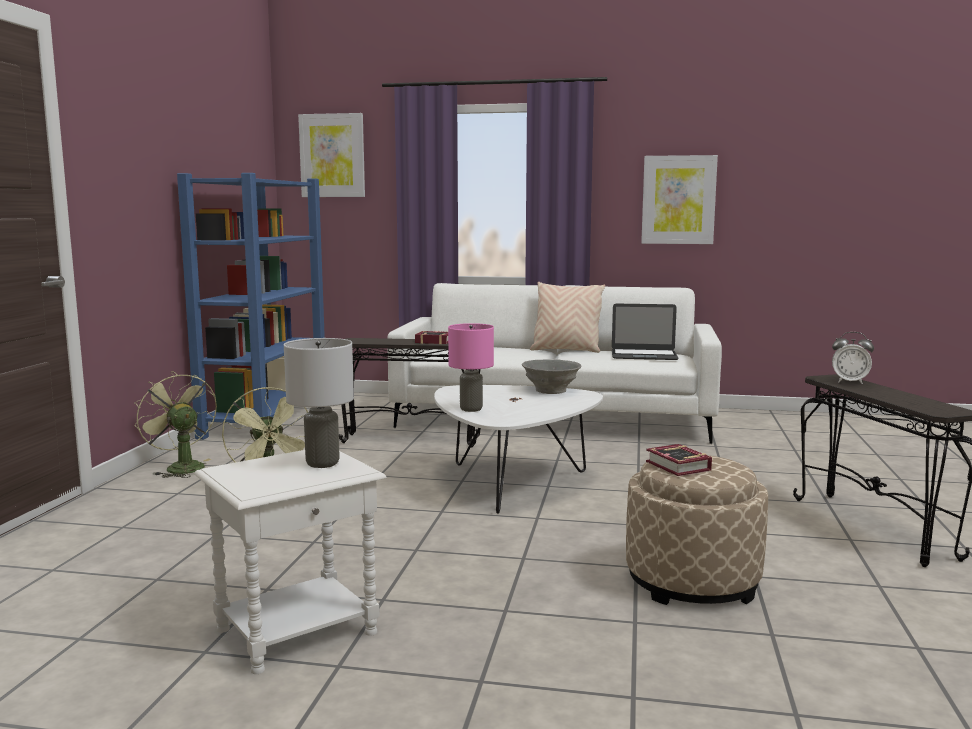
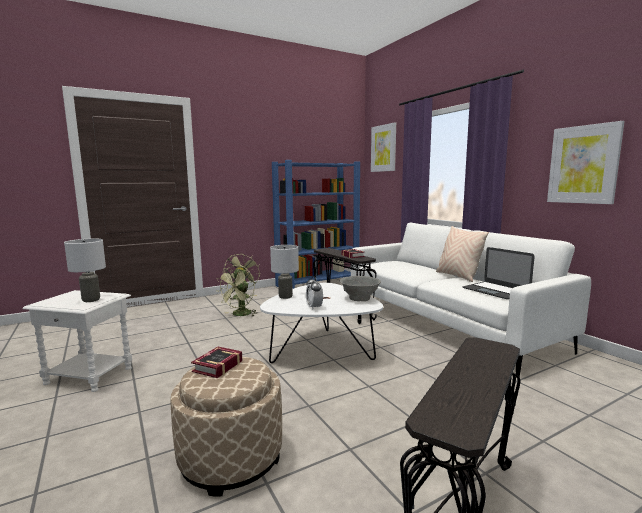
camera: 50 degrees right, 0 degrees up
(472, 409) = (286, 297): pink table lamp -> white table lamp
(850, 382) = (489, 355): alarm clock -> alarm clock (314, 307)

